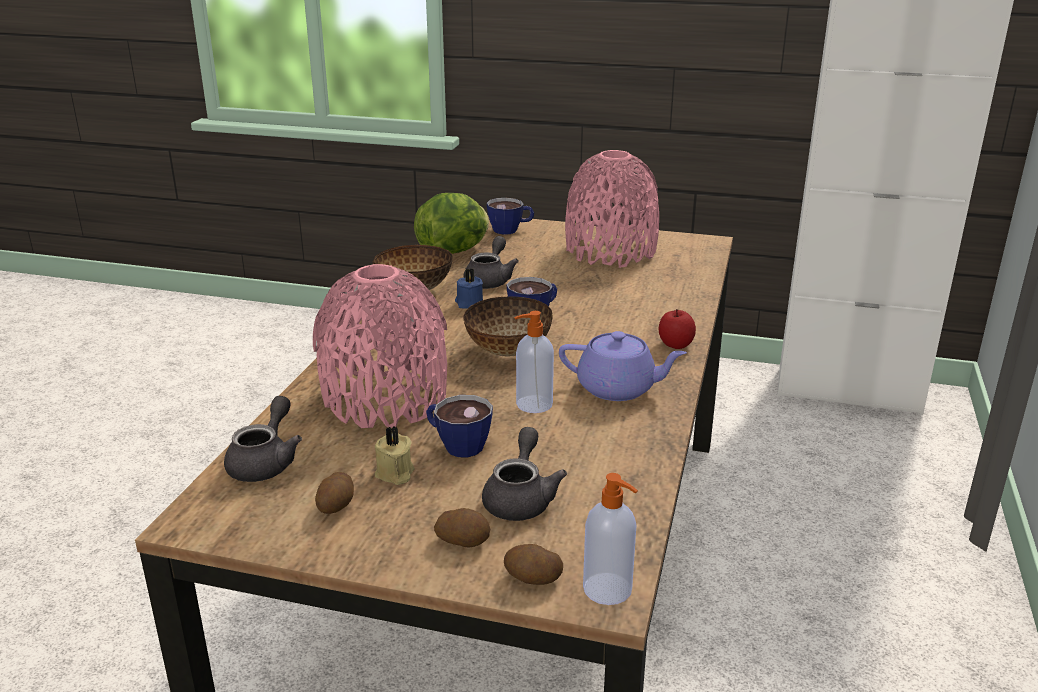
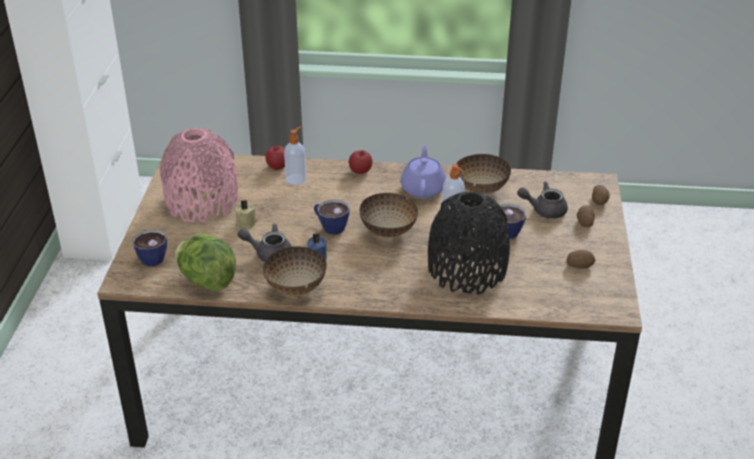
camera: 100 degrees left, 10 degrees up
(266, 462) = (554, 300): grey teapot -> none
(385, 398) = (467, 270): pink vase -> black vase
(395, 474) = (543, 252): beige candle -> beige candle (247, 223)
(606, 440) = (480, 189): none -> bowl
(609, 590) = (595, 182): soap dispenser -> soap dispenser (296, 179)
(691, 292) = (277, 166): none -> apple

